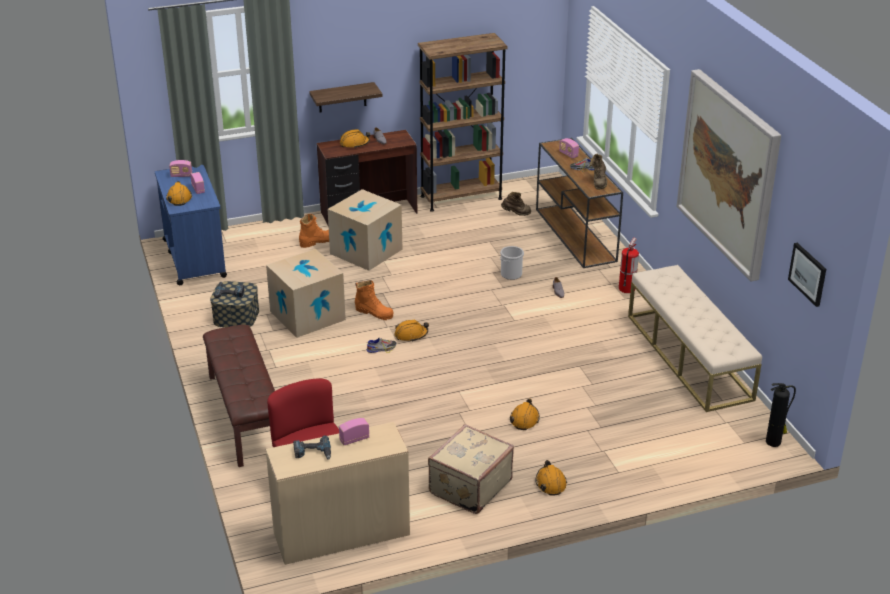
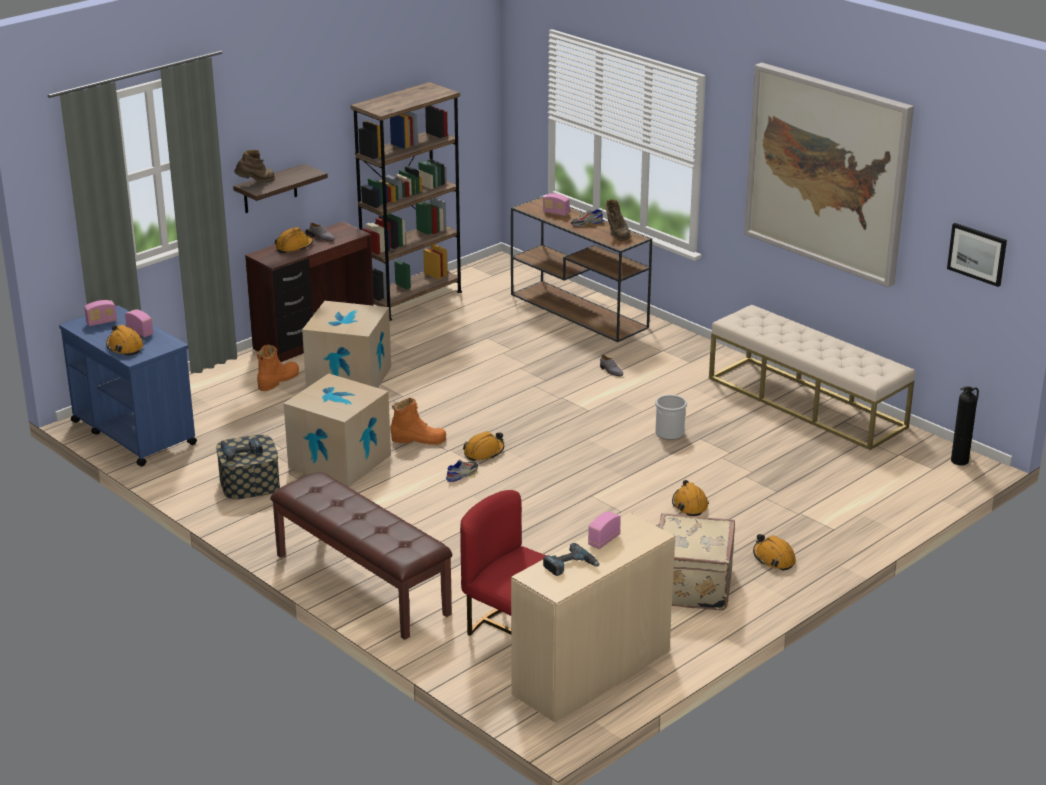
camera: 25 degrees left, 5 degrees down
(511, 274) = (543, 365): bucket -> bucket (669, 433)
(516, 214) = (492, 304): brown boot -> brown boot (256, 182)
(627, 288) = (682, 351): fire extinguisher -> none

